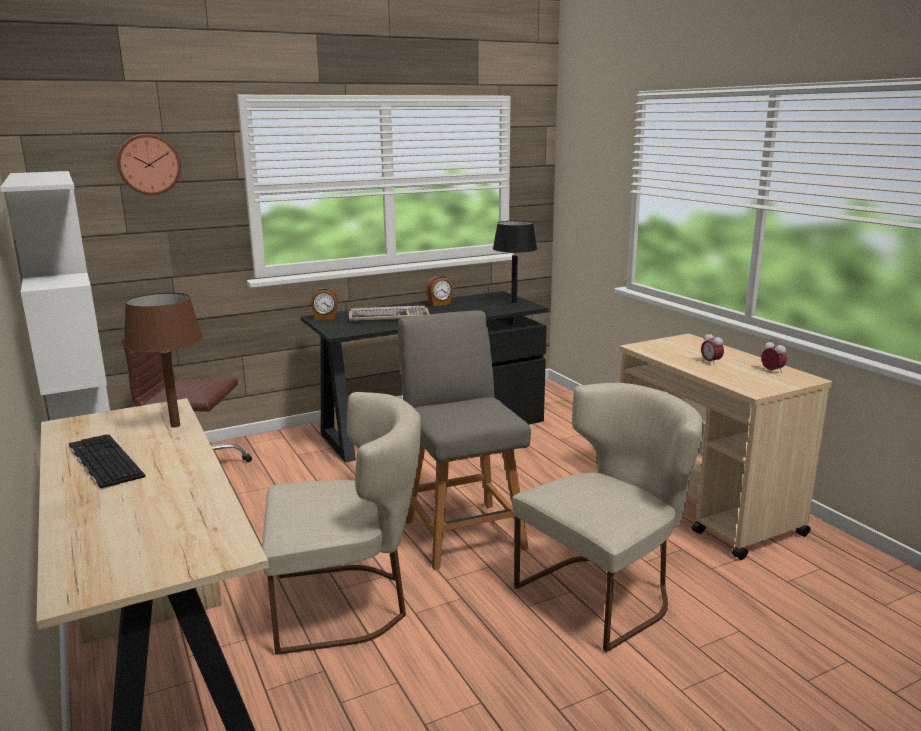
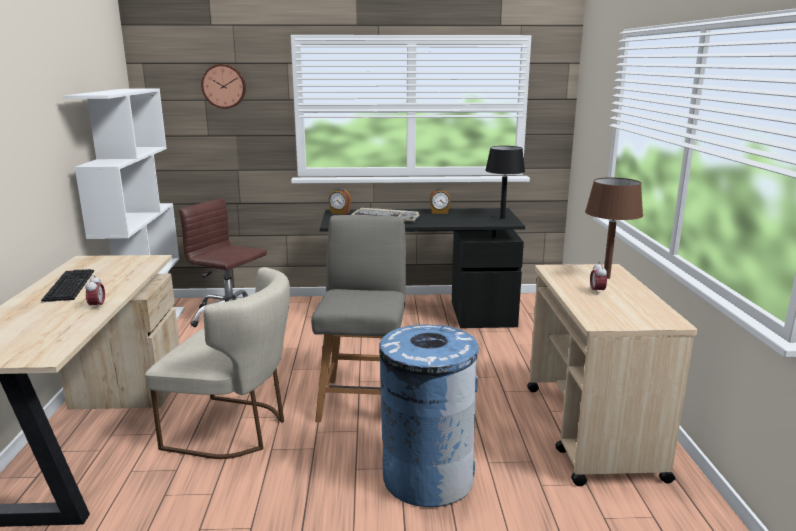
camera: 25 degrees right, 0 degrees up
(175, 425) = (137, 271): brown table lamp -> brown table lamp (606, 277)
(605, 592) = (427, 477): beige chair -> blue trash can
(772, 371) = (646, 309): alarm clock -> alarm clock (97, 306)

